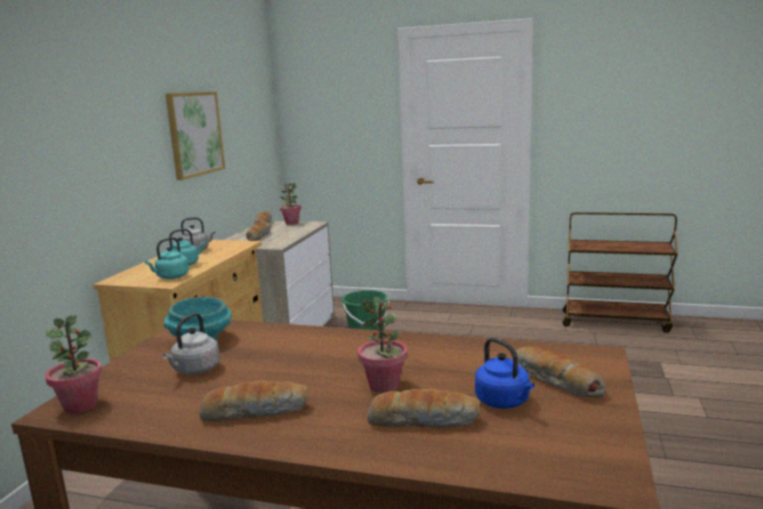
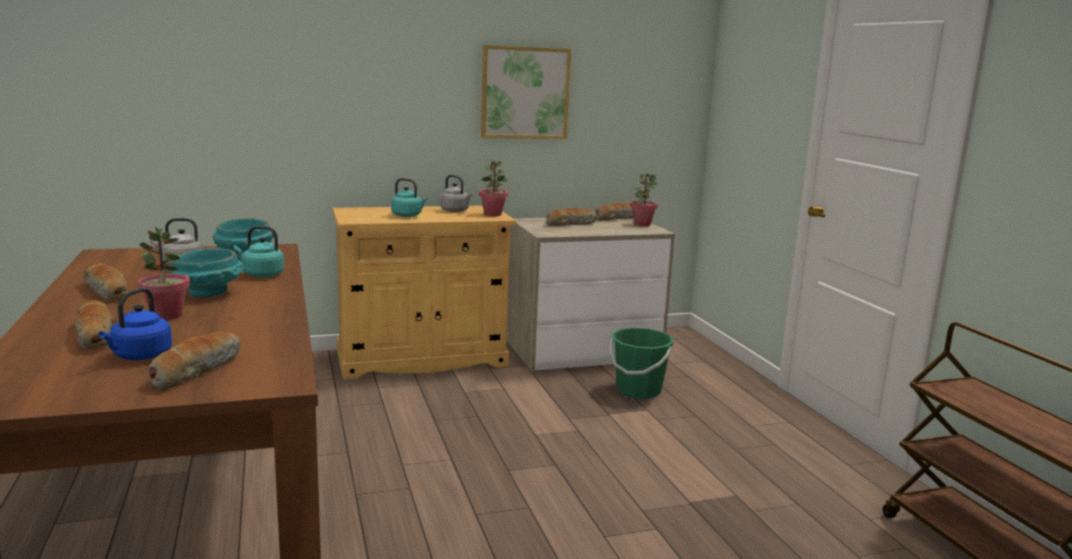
camera: 55 degrees right, 0 degrees up
(80, 406) = (111, 255): potted plant -> potted plant (493, 214)
(171, 277) = (367, 218): turquoise kettle -> turquoise kettle (261, 275)
(323, 363) = (209, 293): none -> turquoise bowl

